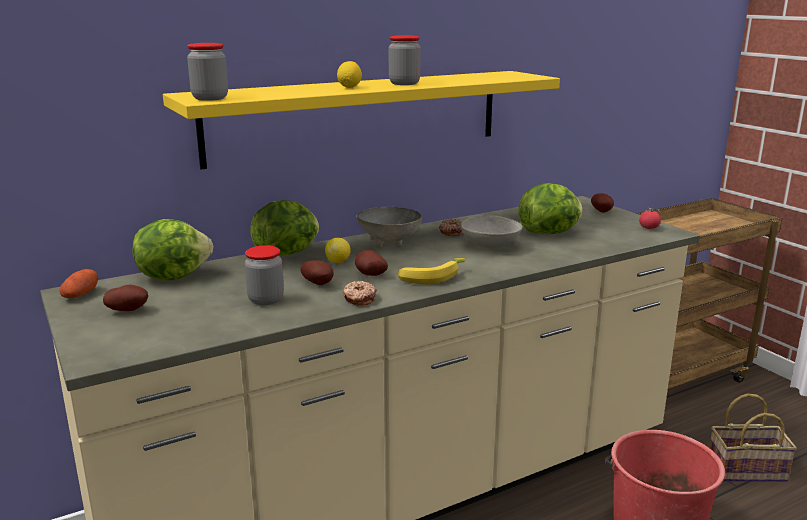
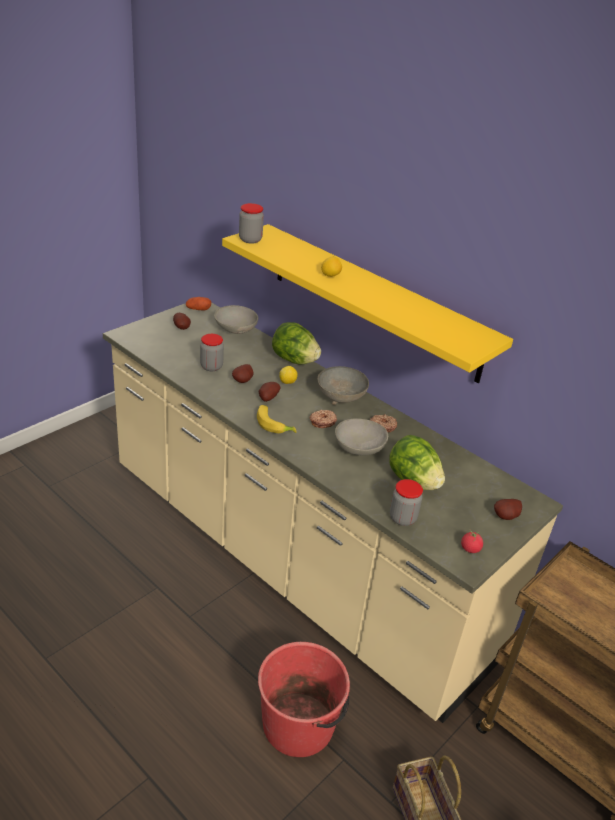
camera: 70 degrees right, 15 degrees up
(173, 276) = (236, 329): lettuce -> grey bowl
(359, 299) = (224, 399): donut -> donut (322, 422)
(404, 83) = (368, 293): jar -> jar (402, 518)

